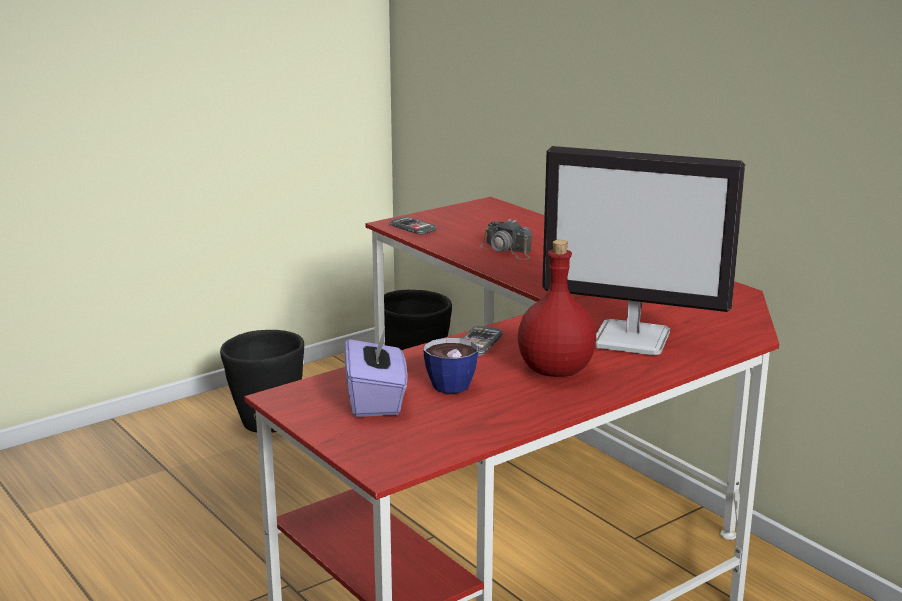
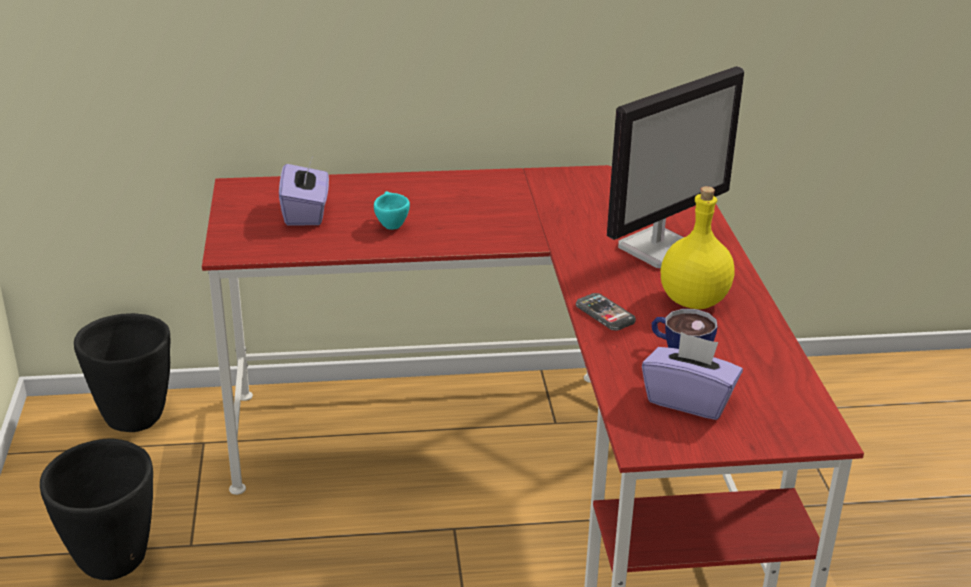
camera: 60 degrees left, 10 degrees up
(413, 227) = (257, 246): phone -> none
(482, 227) = (306, 213): none -> purple tissue box
(508, 250) = (390, 224): camera -> turquoise cup
(555, 371) = (694, 301): red bottle -> yellow bottle

